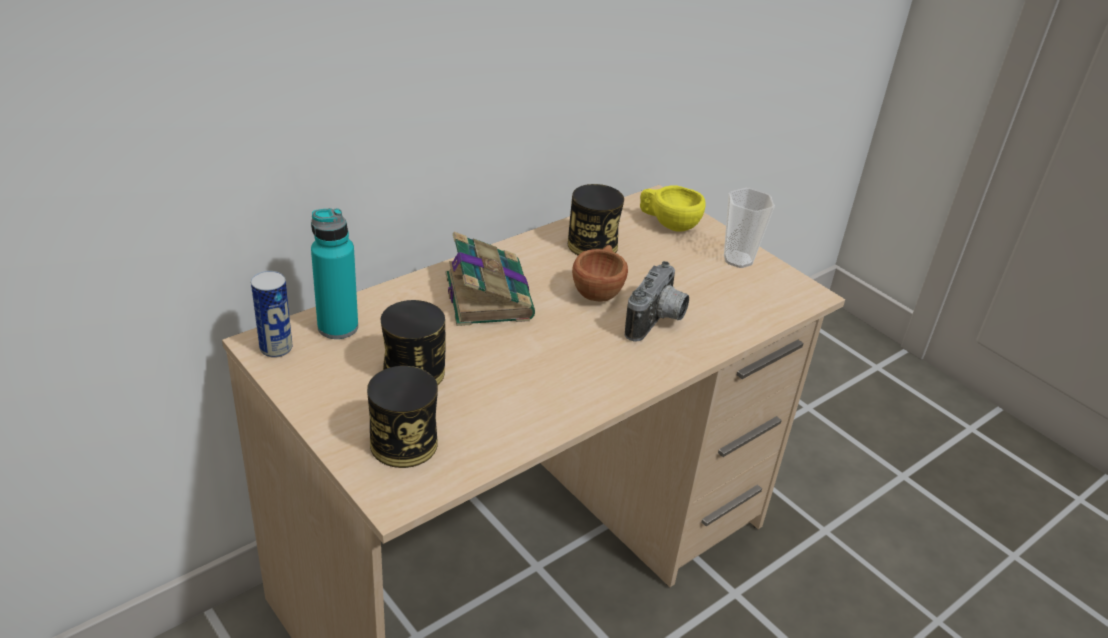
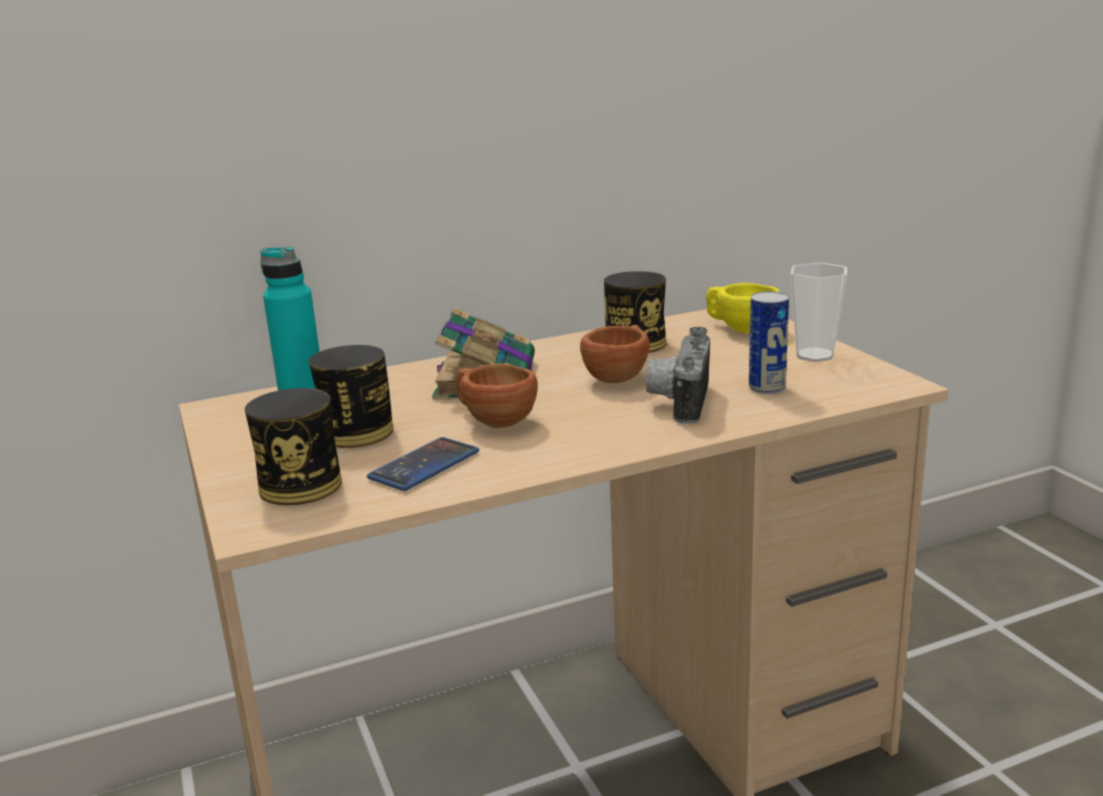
camera: 20 degrees right, 15 degrees down
(276, 348) = (226, 411): can -> can (767, 388)
(493, 411) = (424, 465): none -> phone
(521, 351) = (493, 420): none -> brown cup
(657, 322) = (677, 402): camera -> camera turned 150 degrees clockwise

